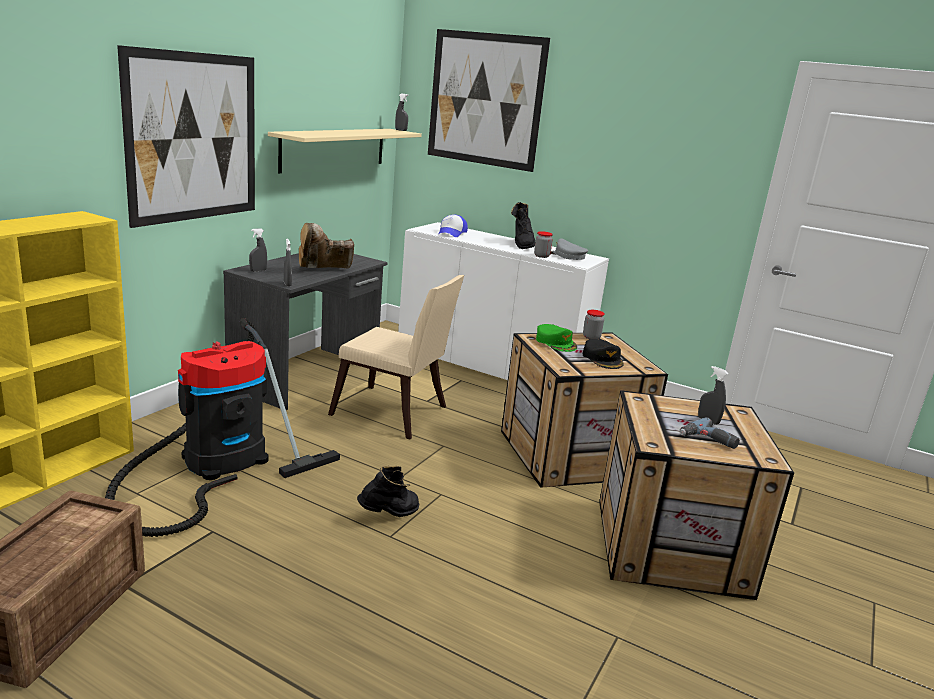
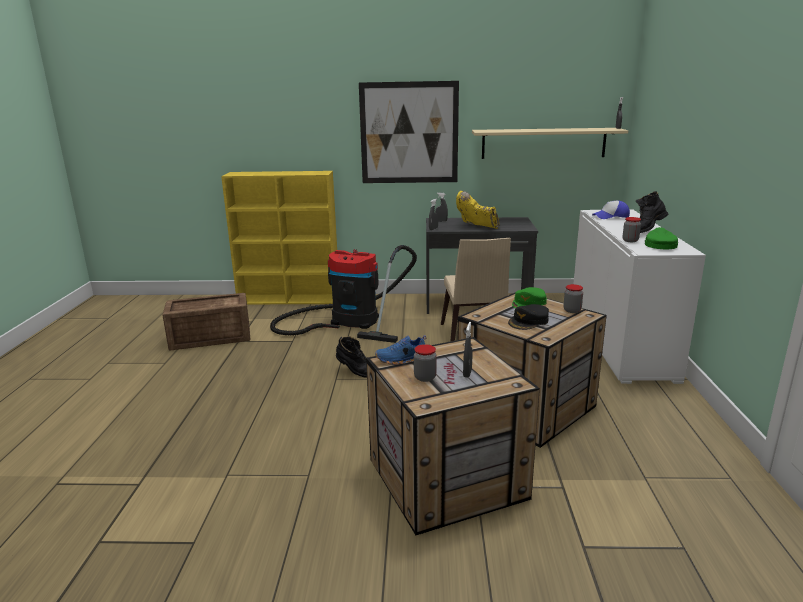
camera: 65 degrees right, 0 degrees up
(323, 271) = (476, 227): brown boot -> yellow boot
(485, 100) = (666, 96): picture -> none
(567, 256) = (659, 245): grey cap -> green cap
(656, 437) = (402, 360): none -> blue shoe
(708, 440) = (425, 377): power drill -> jar

